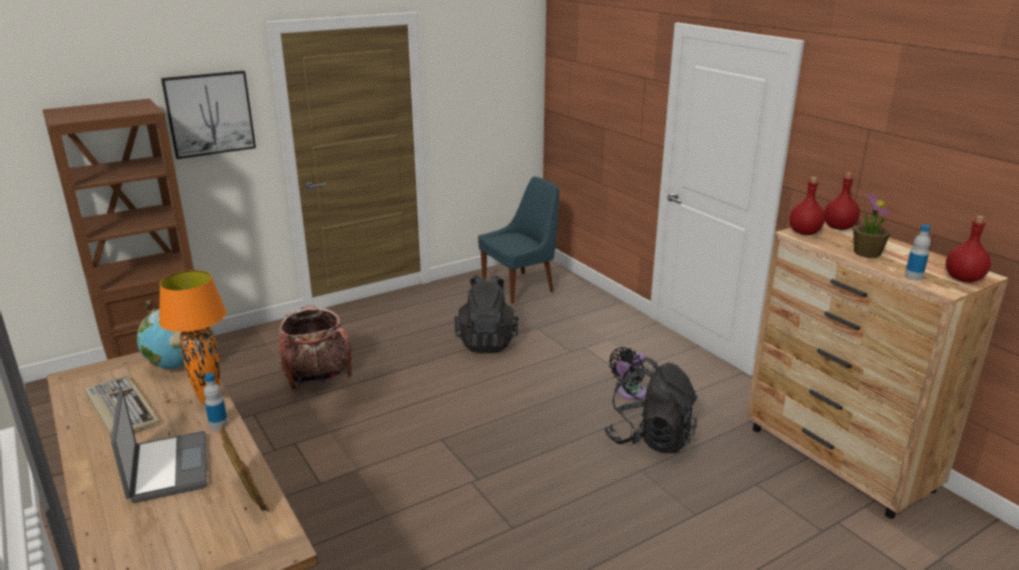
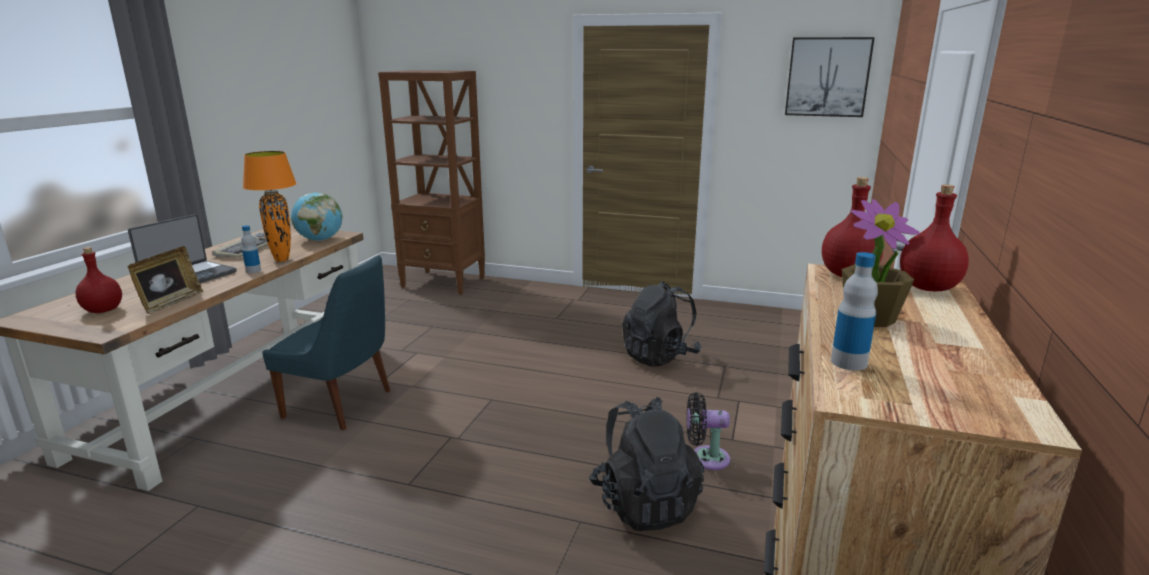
camera: 50 degrees right, 5 degrees down
(209, 114) = (519, 90): picture -> picture (827, 77)
(317, 377) = (503, 324): backpack -> none
(520, 287) = (774, 331): blue chair -> blue chair (341, 405)
(963, 279) = (947, 403): red bottle -> red bottle (104, 310)

